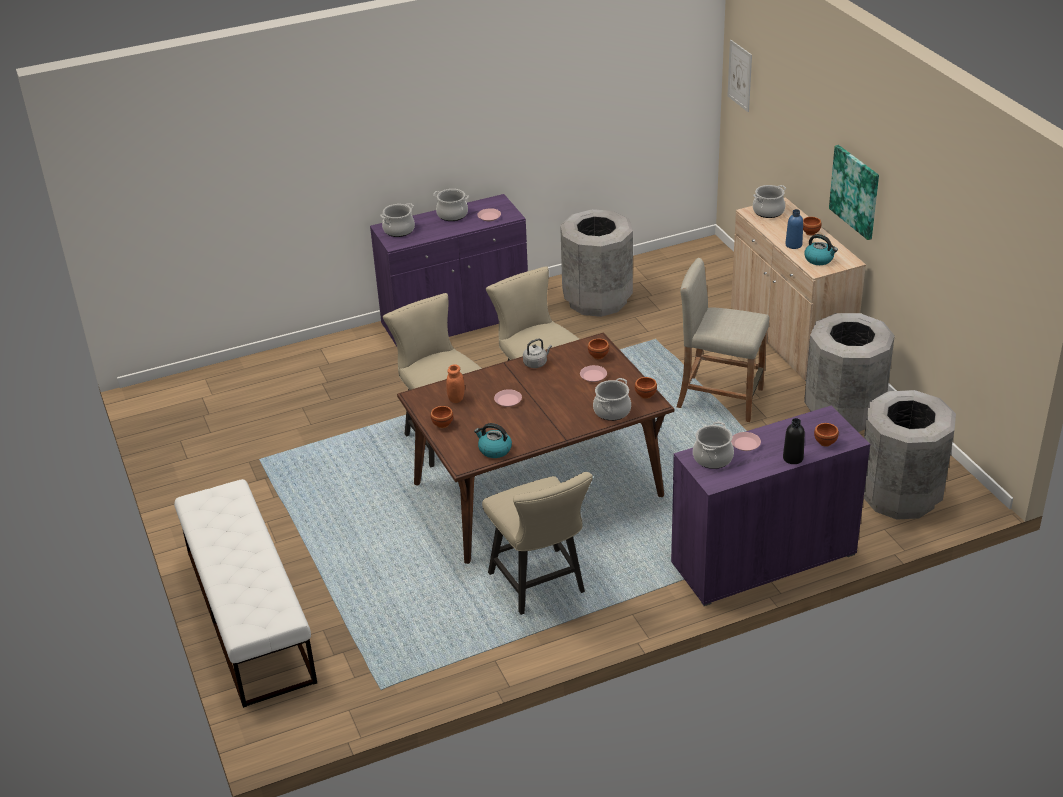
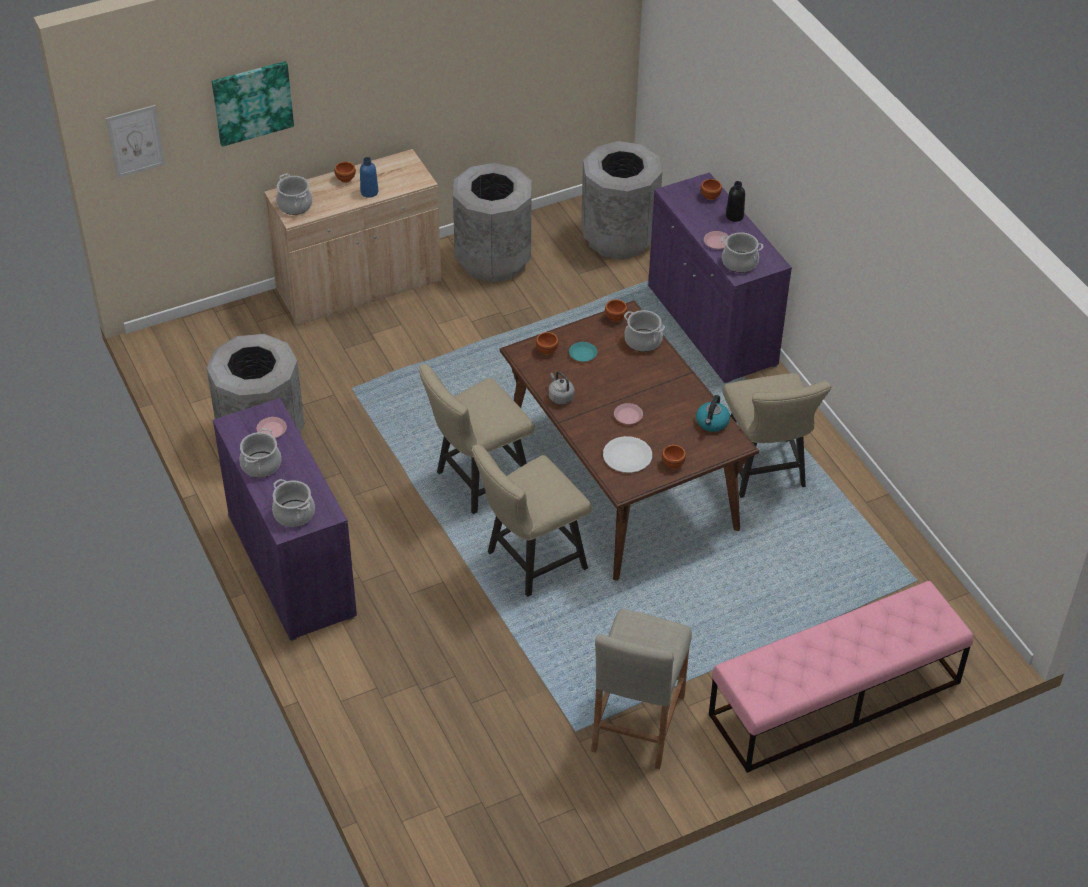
camera: 95 degrees left, 10 degrees up
(249, 614) = (834, 699): white bench -> pink bench
(456, 399) = (627, 456): orange jar -> white plate
(541, 586) = (765, 473): beige chair -> beige chair turned 105 degrees clockwise
(593, 376) = (583, 354): pink plate -> turquoise plate
(720, 398) = (466, 343): beige stool -> beige stool (637, 723)
(819, 259) = (400, 177): kettle -> none
(855, 191) = (376, 102): picture -> picture (252, 102)

